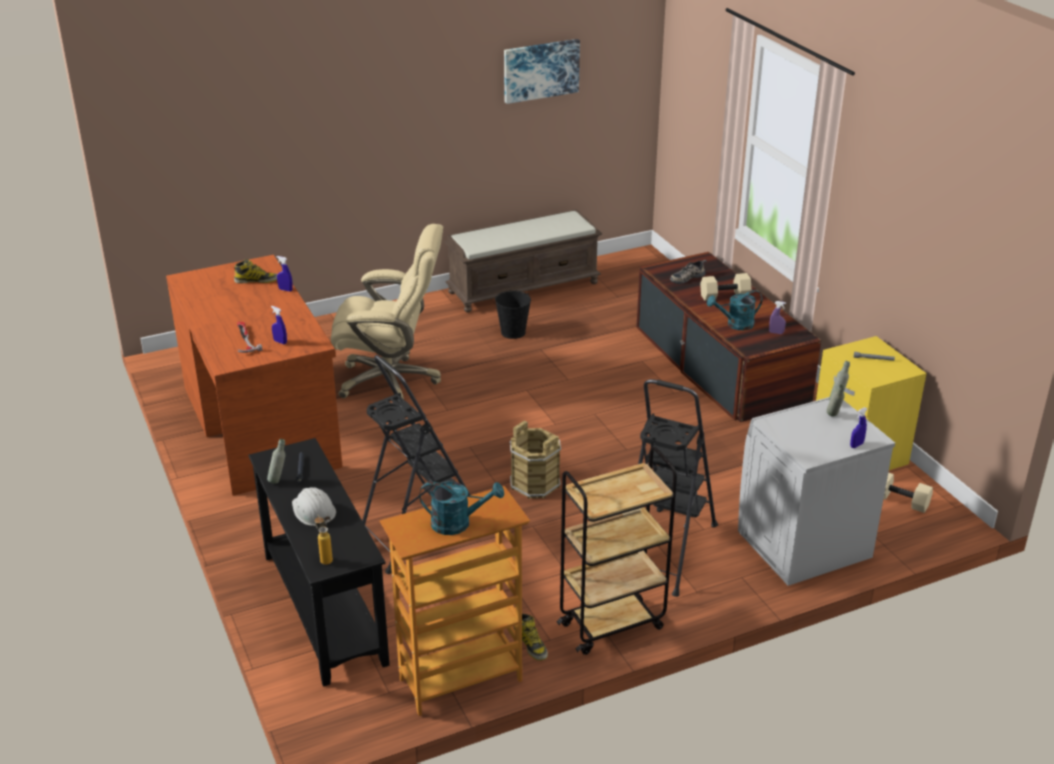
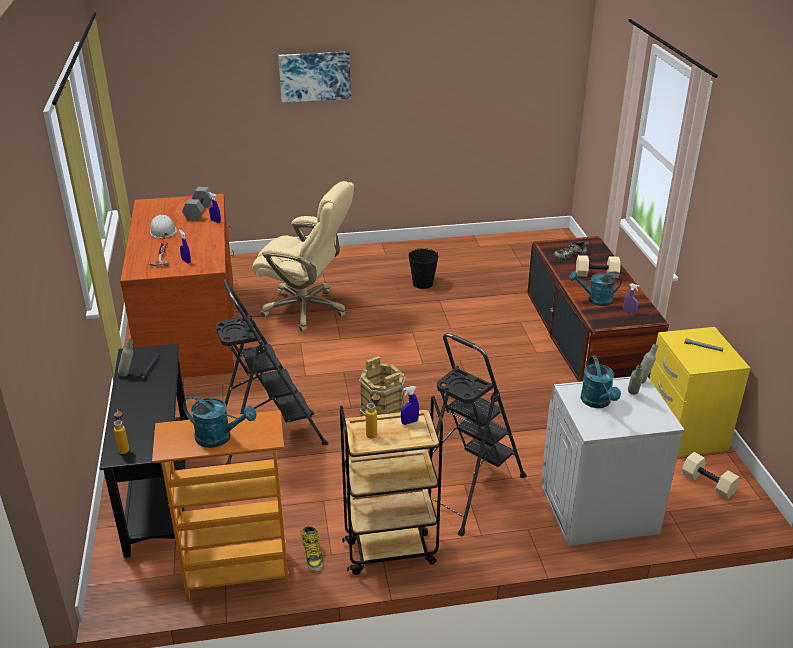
camera: 15 degrees right, 0 degrees up
(256, 280) = (198, 211): boot -> grey dumbbell
(313, 511) = (139, 405): white hard hat -> white hard hat (162, 231)
(524, 287) = (448, 249): brown bench -> none
(540, 70) = (475, 67): picture -> picture (315, 76)
(601, 494) = (373, 432): none -> bottle
(803, 430) = (598, 402): none -> turquoise watering can
(856, 445) = (644, 426): blue spray bottle -> blue spray bottle (409, 422)

